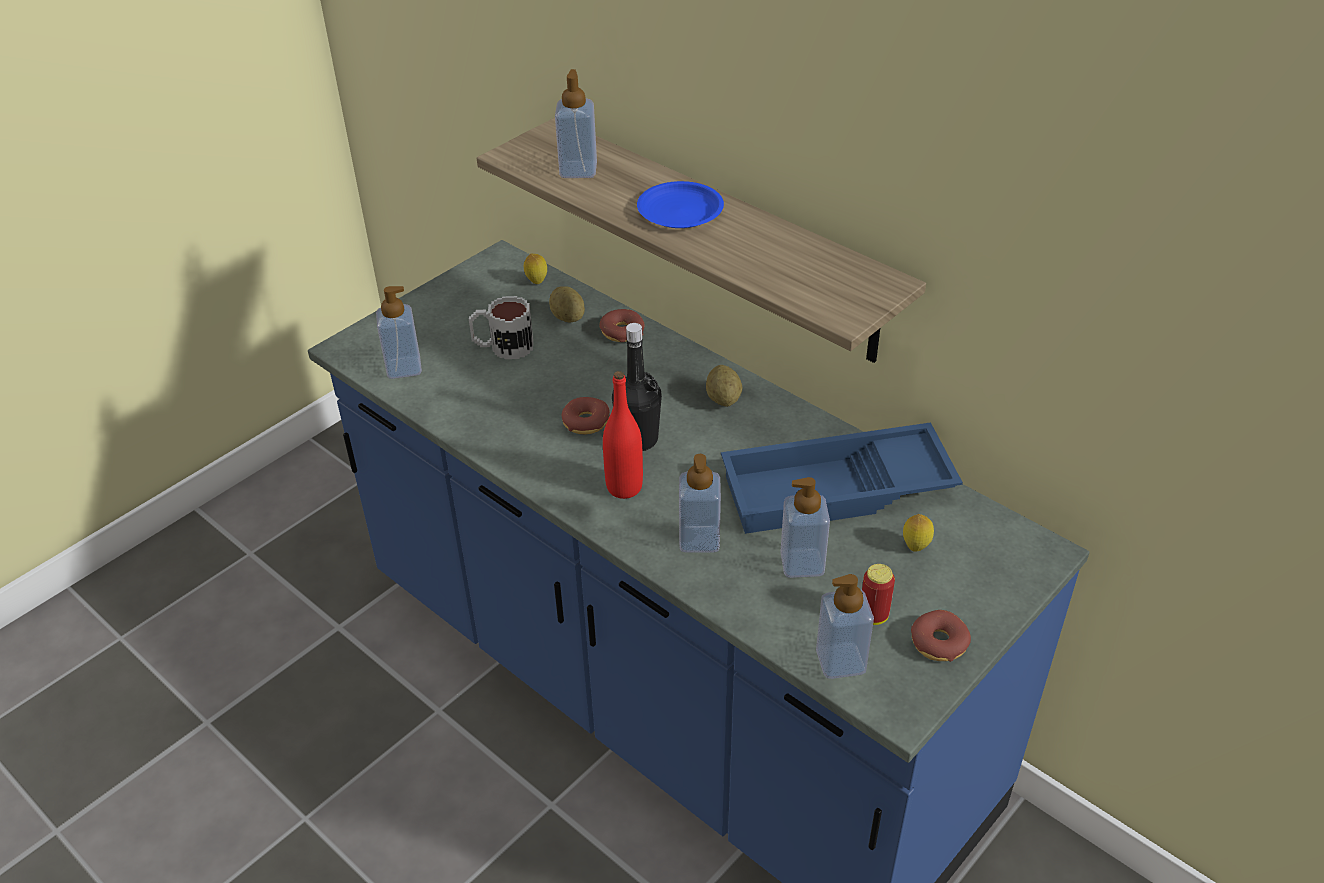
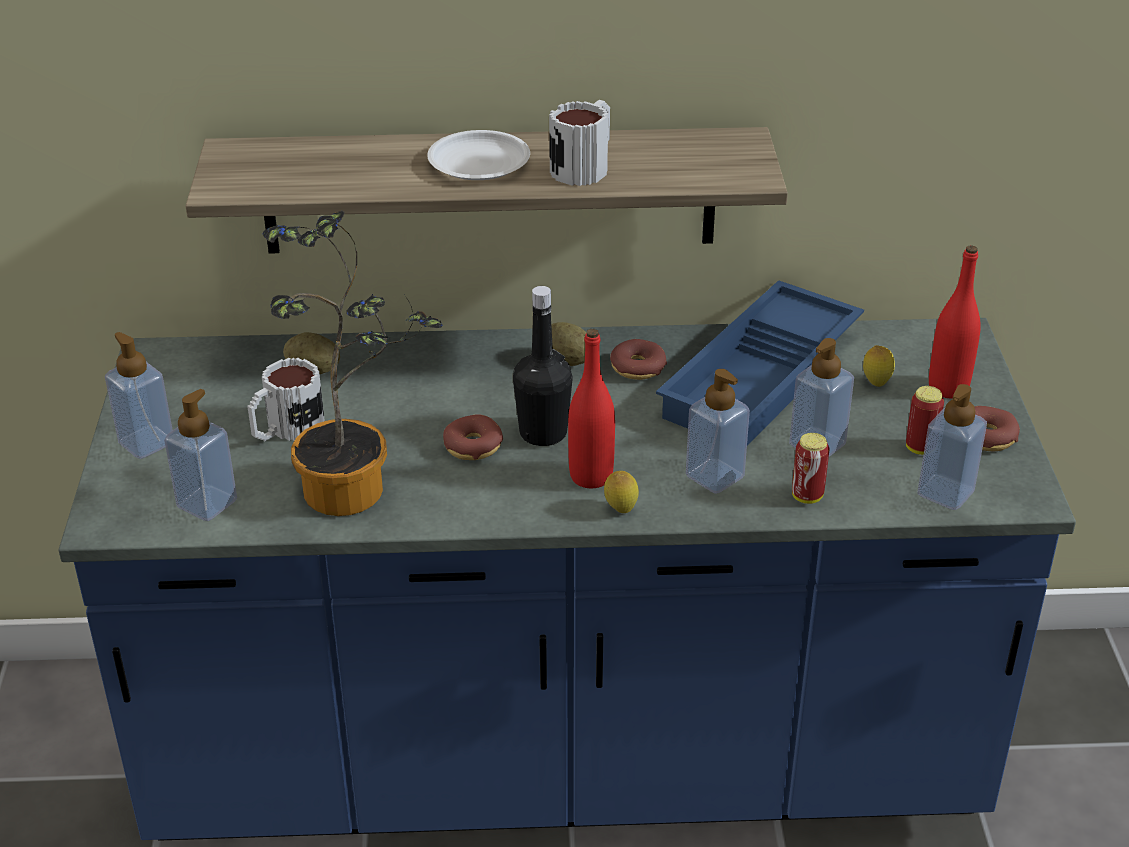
camera: 45 degrees left, 5 degrees down
(484, 409) = (356, 491): none -> potted plant
(536, 281) = (228, 356): lemon -> lemon (620, 510)
(578, 170) = (318, 171): soap dispenser -> soap dispenser (146, 443)
(622, 332) = (388, 356): donut -> donut (637, 368)
(680, 211) = (479, 163): blue plate -> white plate
(739, 595) = (807, 496): none -> can
(742, 248) = (585, 166): none -> mug
(967, 586) = (948, 388): none -> red bottle

